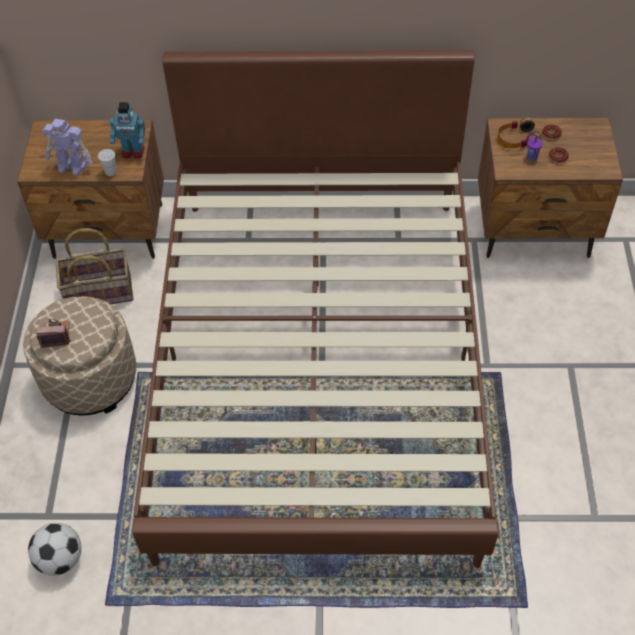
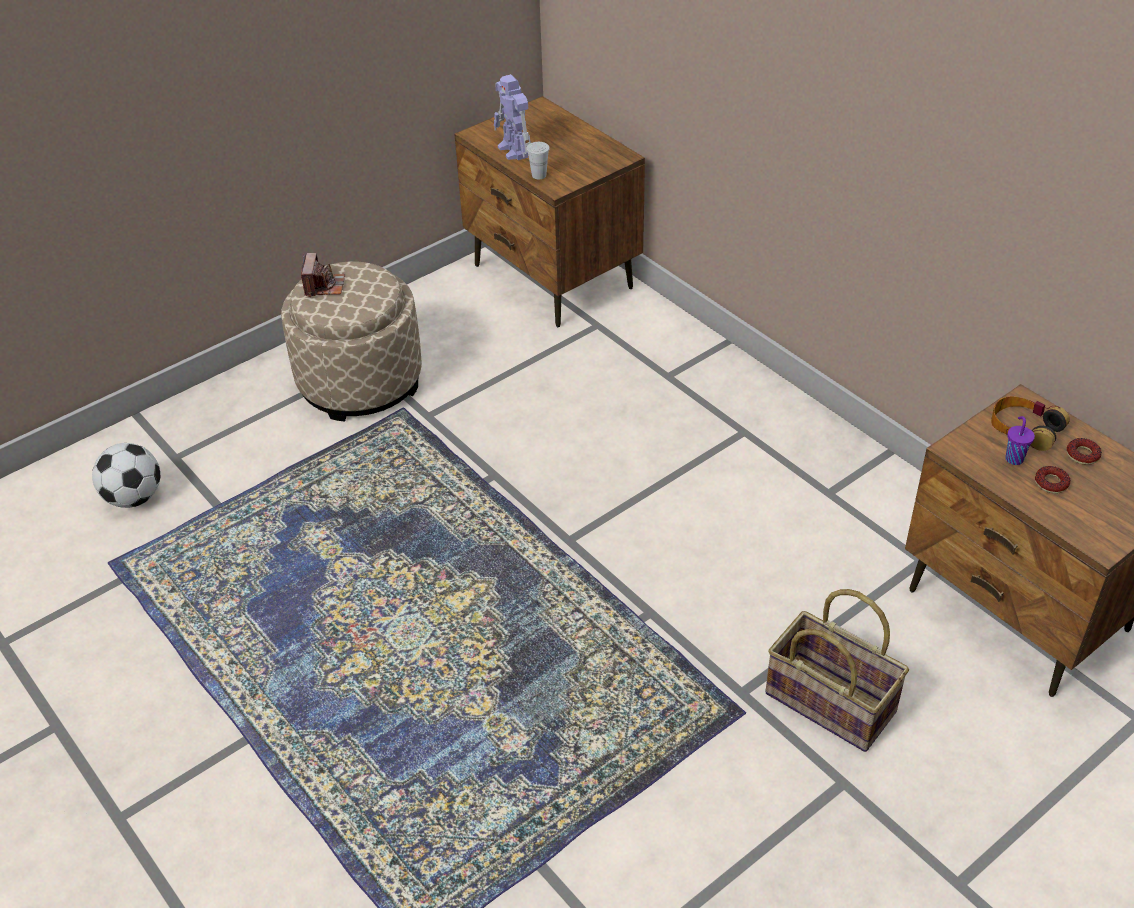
camera: 50 degrees right, 10 degrees down
(55, 335) = (324, 286): camera -> camera turned 45 degrees clockwise
(99, 291) = (471, 319): basket -> basket (832, 701)
(133, 152) = (584, 172): toy robot -> none
(319, 361) = (571, 535): brown bed -> none

